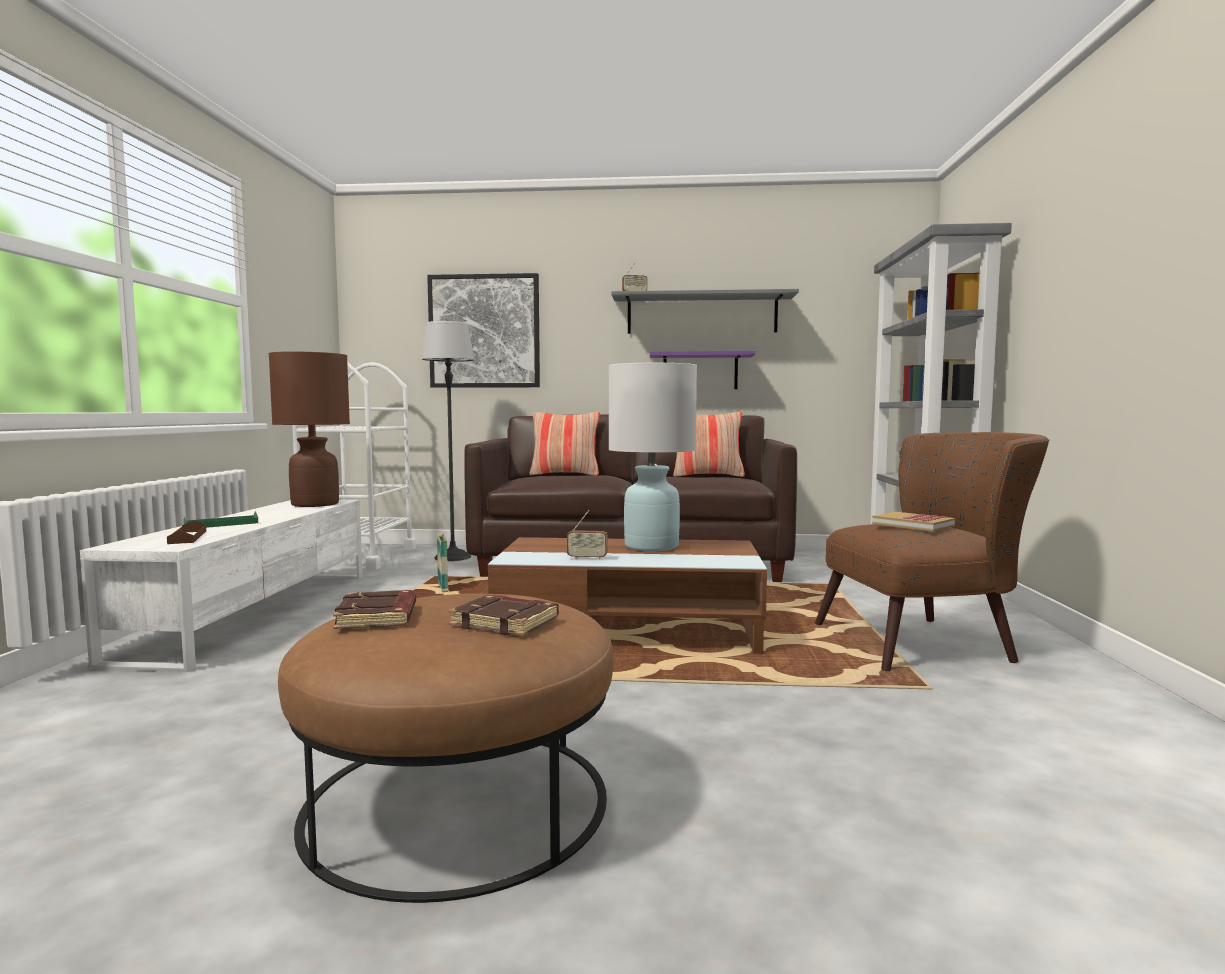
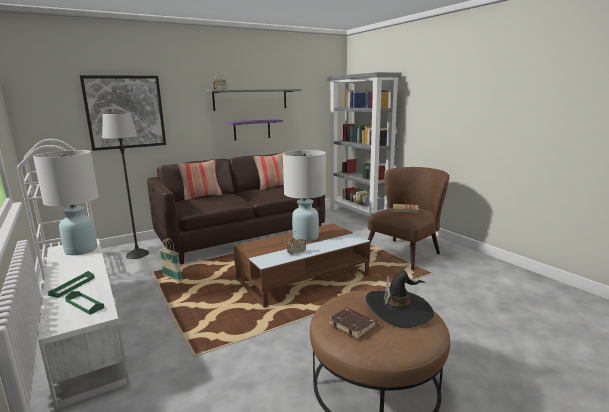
camera: 35 degrees left, 10 degrees up
(187, 537) = (84, 304): brown tray -> green tray
(314, 504) = (81, 250): brown table lamp -> white table lamp
(506, 622) = (399, 309): brown book -> black hat

